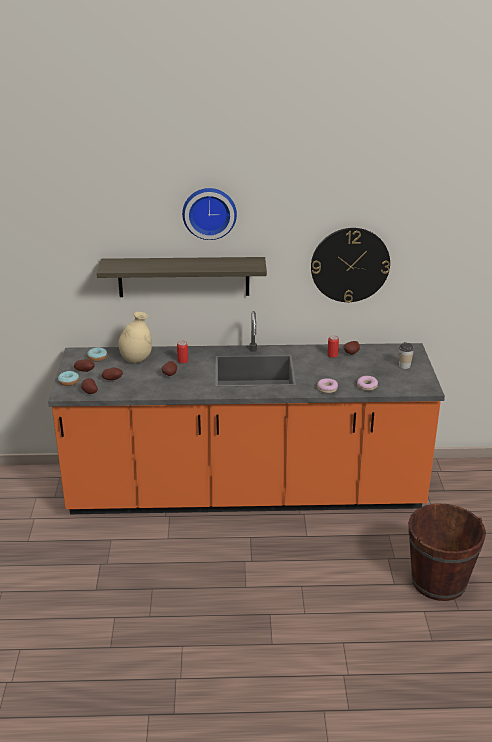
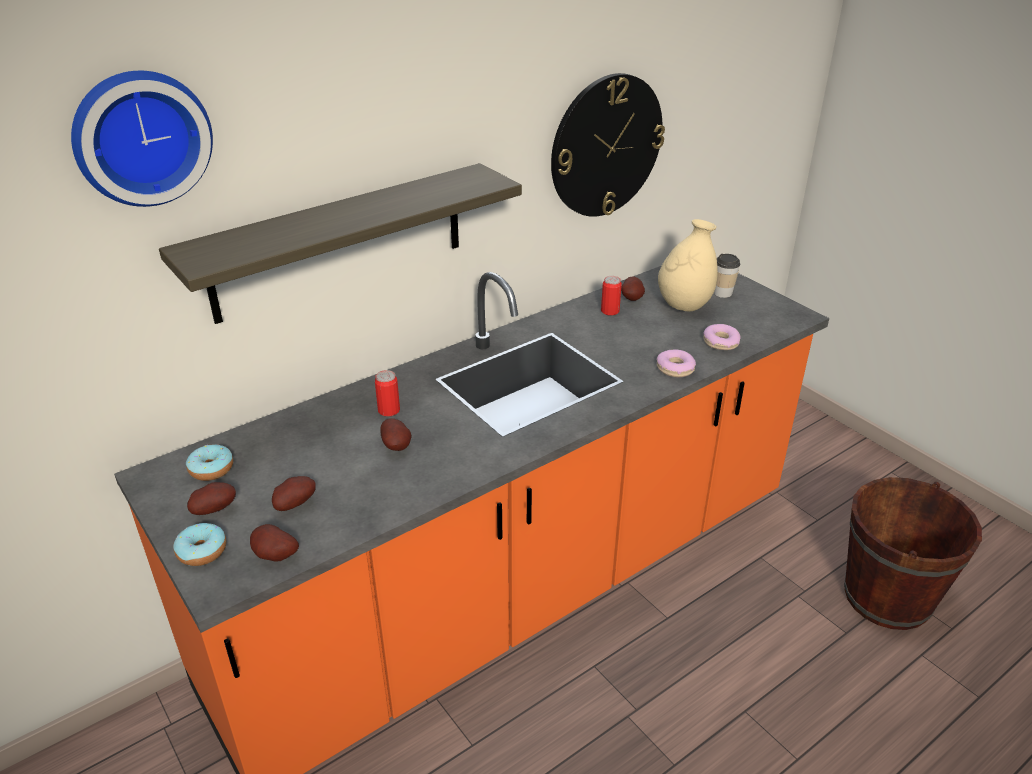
camera: 35 degrees left, 5 degrees up
(136, 359) = (297, 442): beige vase -> beige vase (684, 306)
(209, 212) = (377, 88): wall clock -> wall clock (140, 137)

